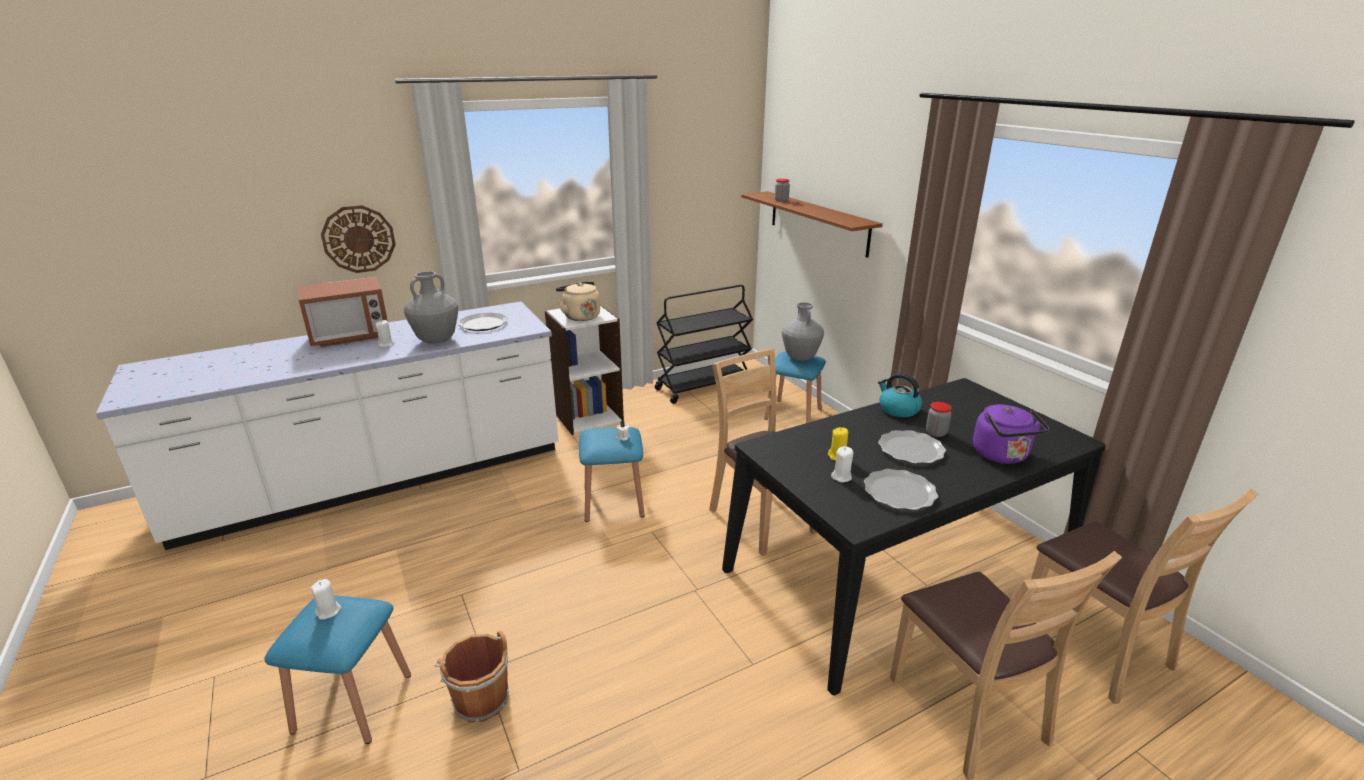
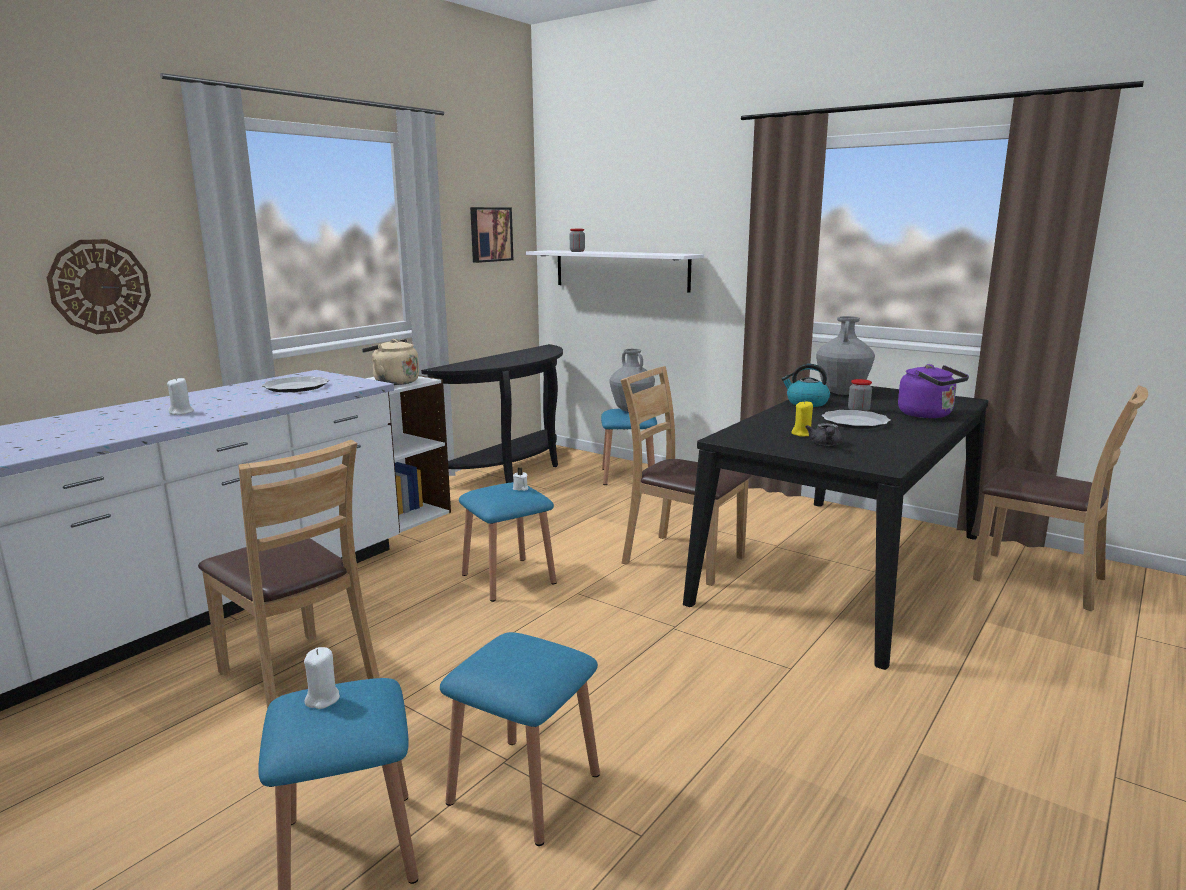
camera: 25 degrees left, 10 degrees down
(350, 337) = (113, 413): microwave -> none
(436, 341) = (252, 403): grey vase -> grey vase (842, 393)
(480, 698) = (524, 788): brown bucket -> blue stool
(703, 387) = (513, 471): black cart -> black console table
(707, 178) = (490, 234): none -> picture
(818, 222) = (621, 270): brown shelf -> white shelf
(841, 477) = (825, 444): white candle -> grey teapot
(900, 493) = (887, 445): plate -> none
(967, 712) = (1000, 648): brown chair -> brown chair (297, 677)

